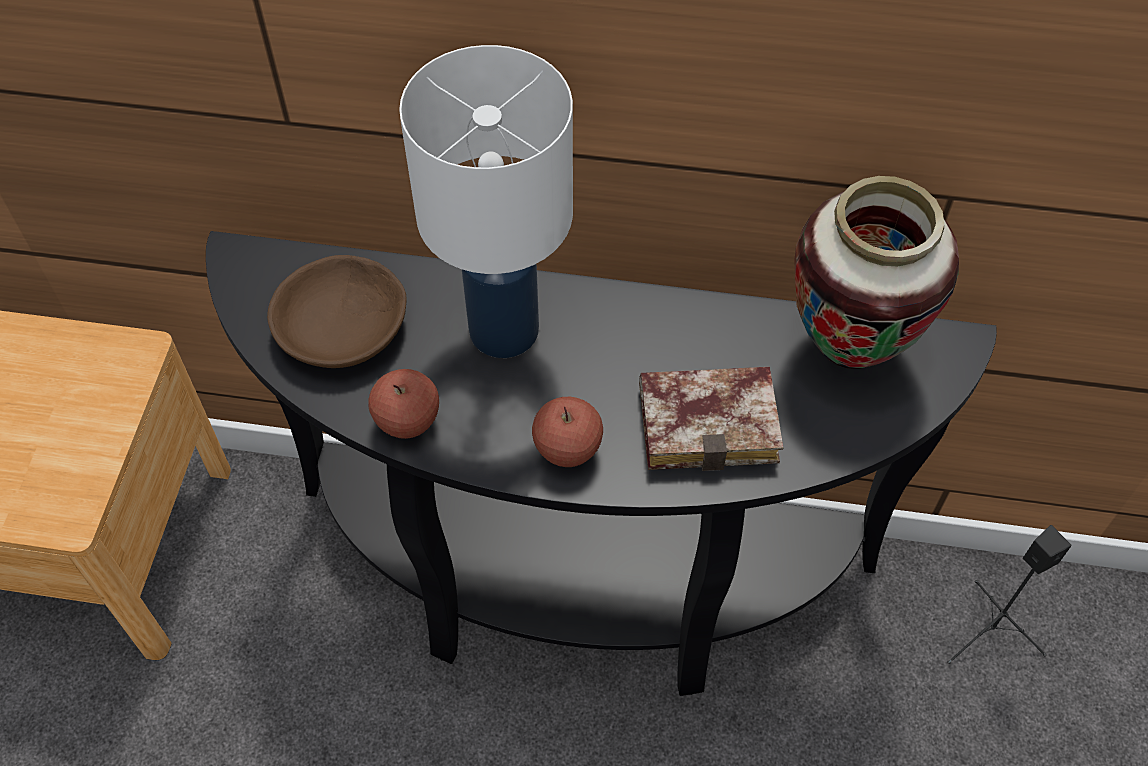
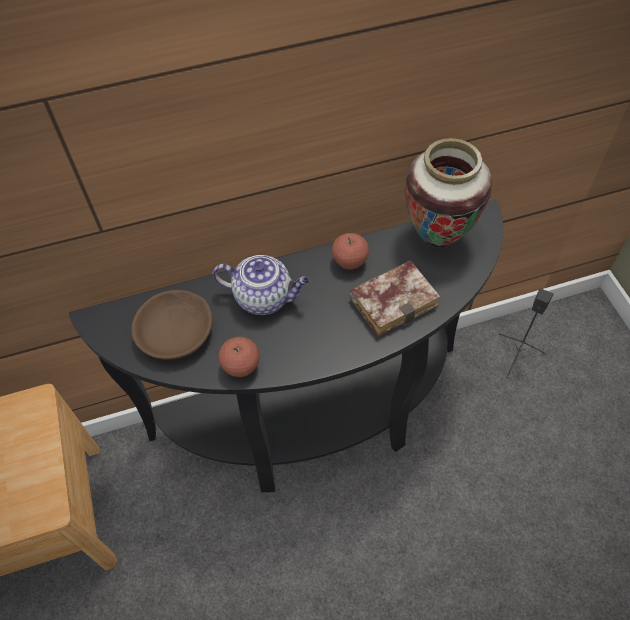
camera: 25 degrees left, 0 degrees up
(506, 330) = (264, 297): white table lamp -> teapot
(567, 449) = (332, 344): apple -> apple (350, 262)

